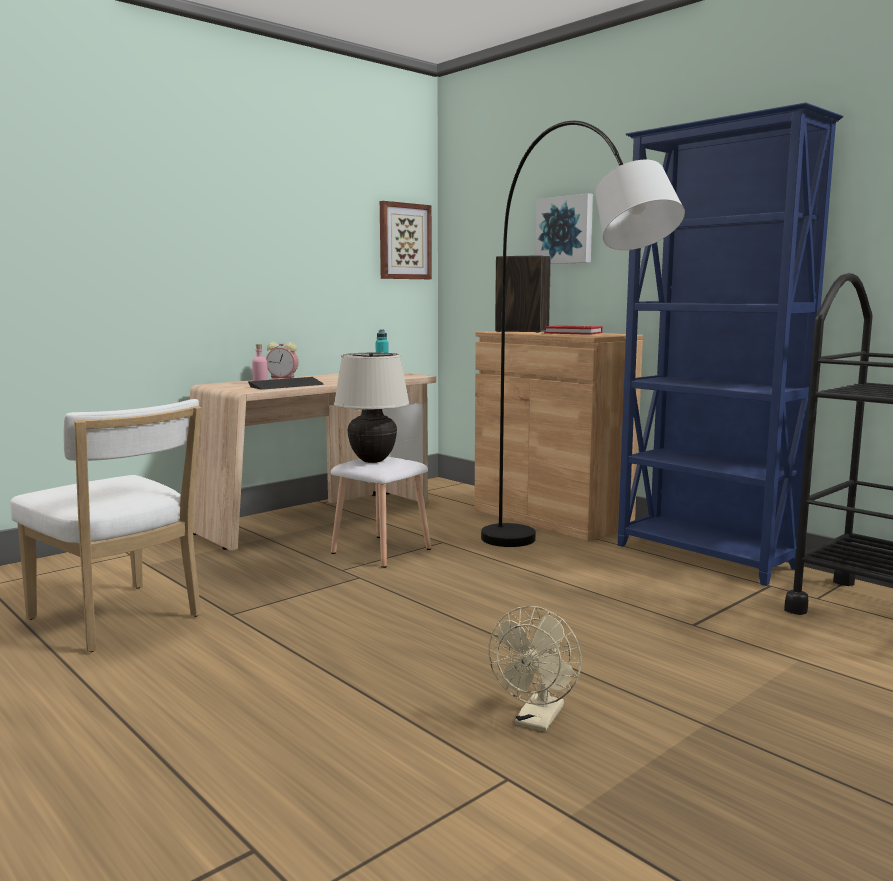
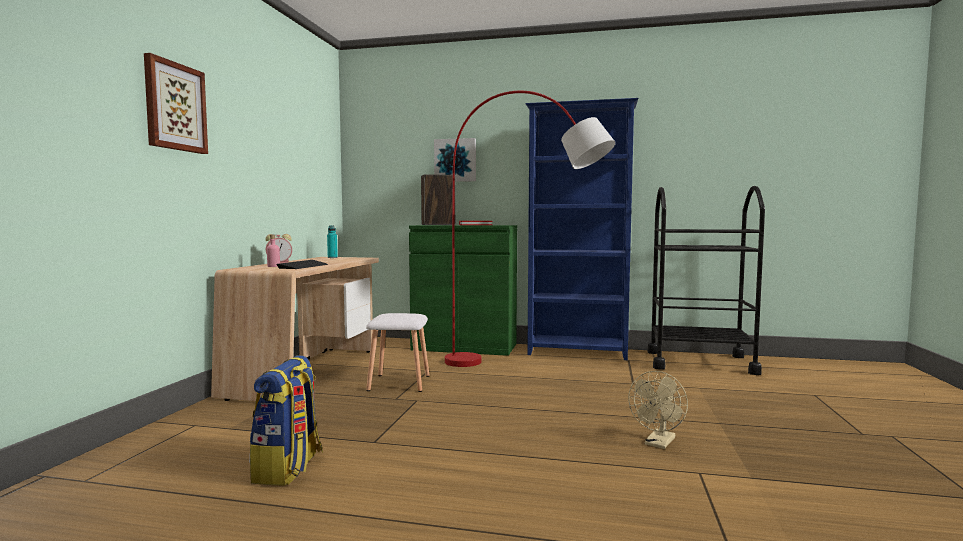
camera: 35 degrees left, 5 degrees down
(119, 619) = (289, 469): white chair -> backpack
(373, 461) = (395, 316): beige table lamp -> none
(404, 241) = (326, 162): picture -> picture (175, 107)
(537, 721) = (658, 443): beige fan -> beige fan turned 45 degrees clockwise
(551, 517) = (464, 347): brown cabinet -> green cabinet
(564, 570) = (526, 371): grey floor lamp -> red floor lamp

